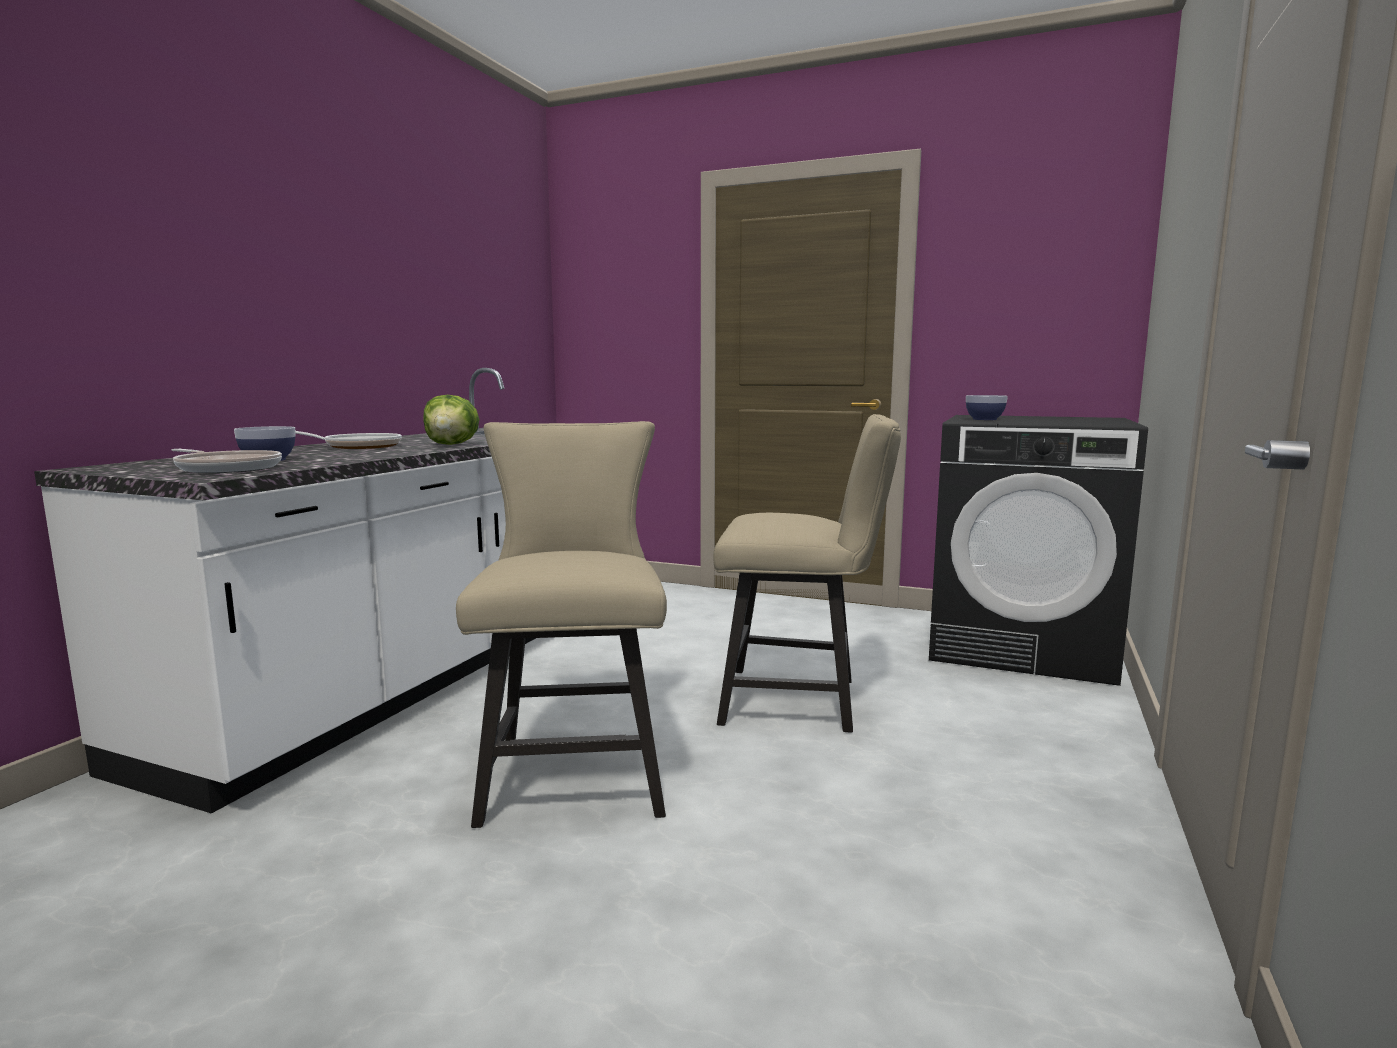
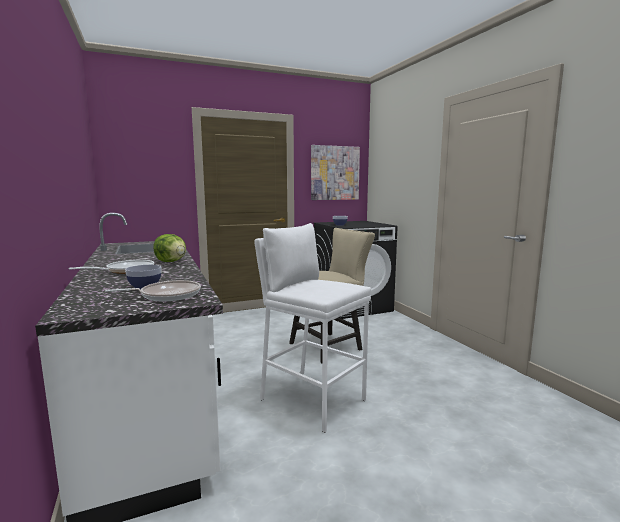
camera: 45 degrees left, 0 degrees up
(575, 771) = (312, 399): beige chair -> white stool
(1033, 286) = (334, 173): none -> picture

